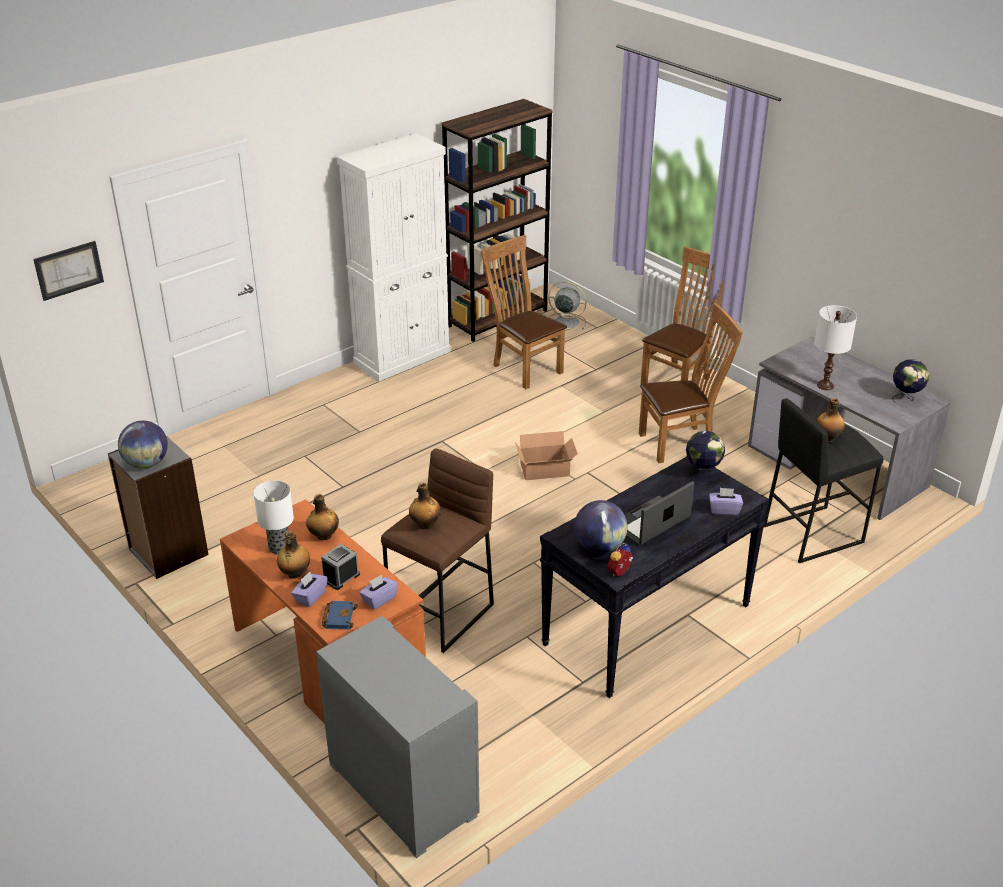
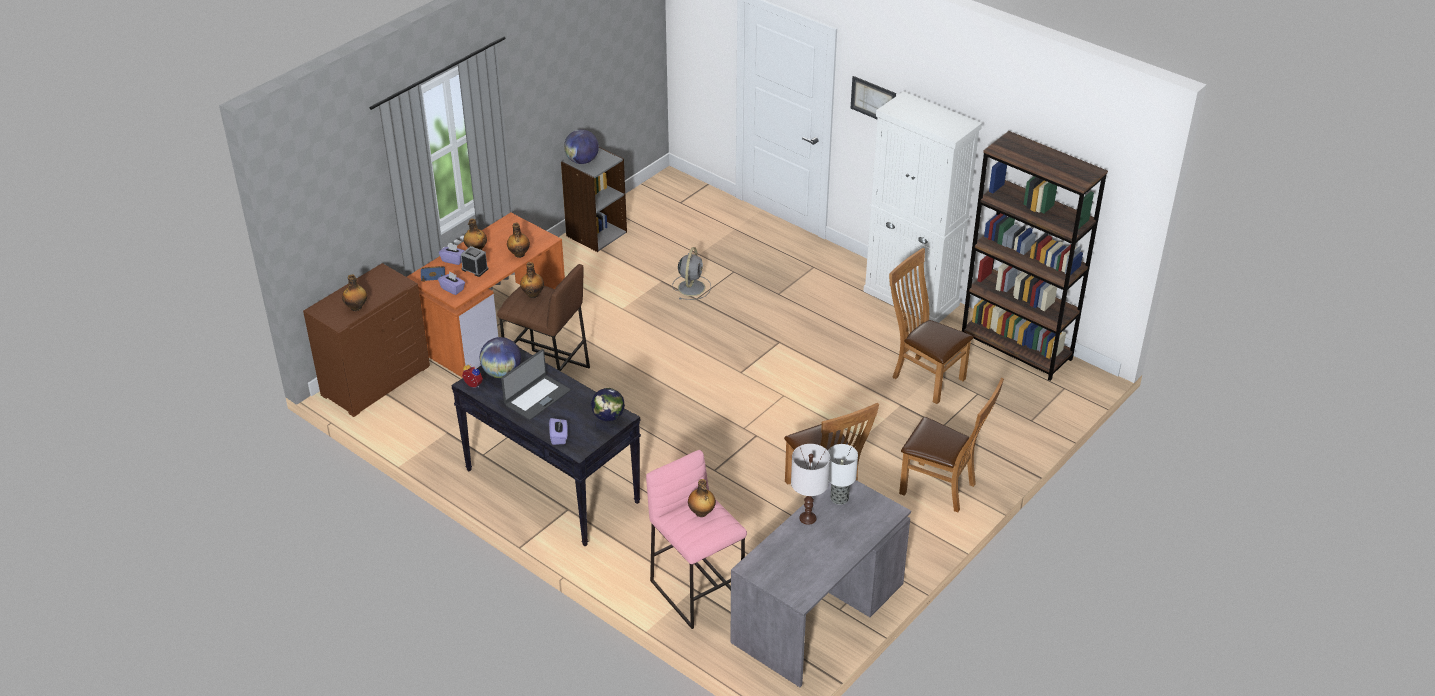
camera: 80 degrees right, 5 degrees up
(69, 270) = (701, 34): picture -> picture (873, 100)
(280, 548) = (503, 238): table lamp -> table lamp (839, 498)
(401, 790) = (375, 380): grey dresser -> brown dresser
(421, 679) = (356, 307): none -> bottle
(524, 368) = (924, 377): brown chair -> brown chair turned 90 degrees counterclockwise
(546, 470) = (751, 409): cardboard box -> none
(565, 322) = (1031, 396): grey fan -> grey fan (691, 287)
(650, 522) = (536, 397): laptop -> laptop turned 90 degrees clockwise
(812, 533) = (697, 591): black stool -> pink stool
(905, 398) = (799, 578): globe -> none

